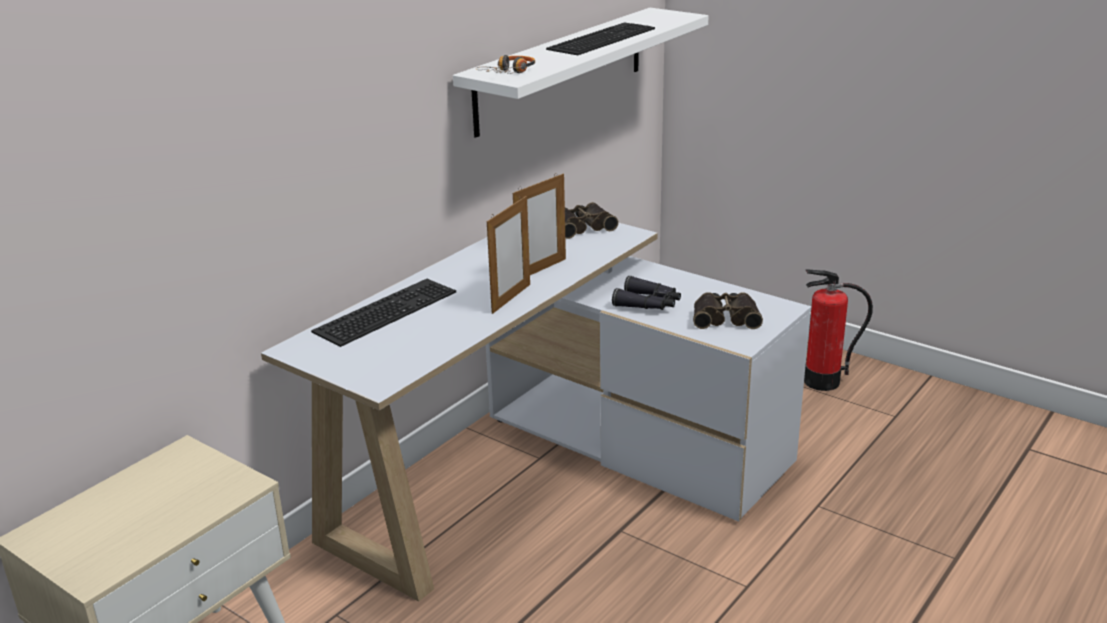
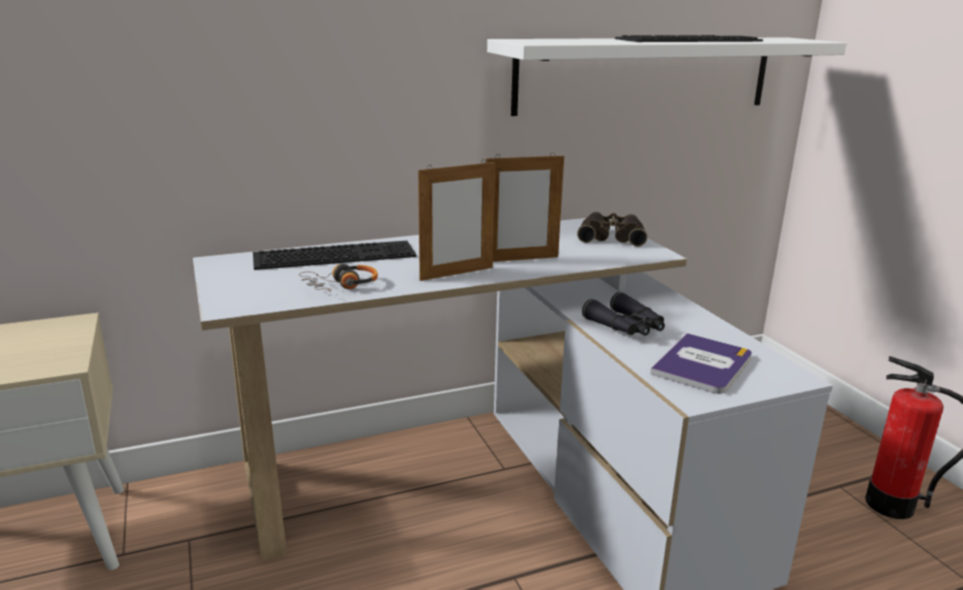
camera: 30 degrees right, 5 degrees down
(510, 73) = (541, 41): headphones -> headphones (341, 286)
(726, 317) = (702, 365): binoculars -> book

